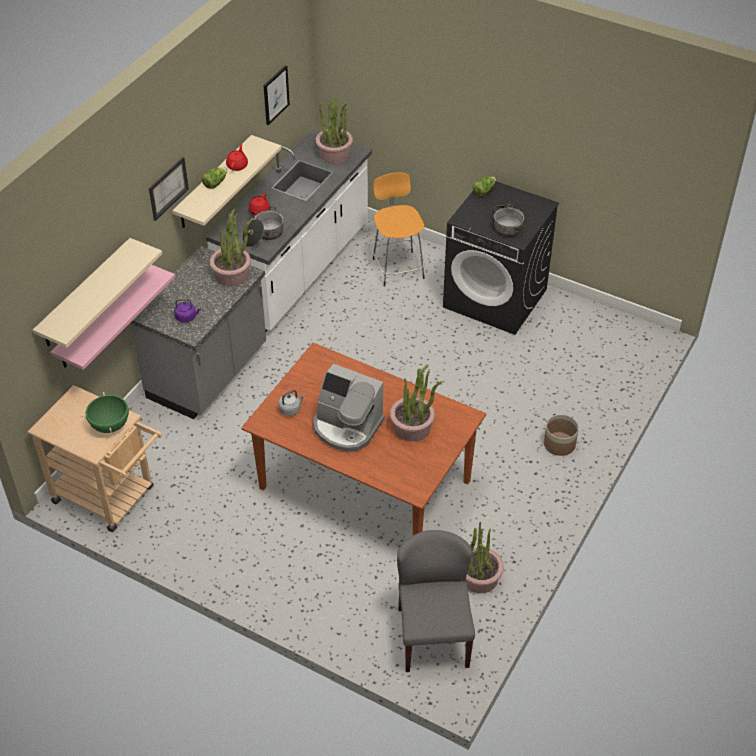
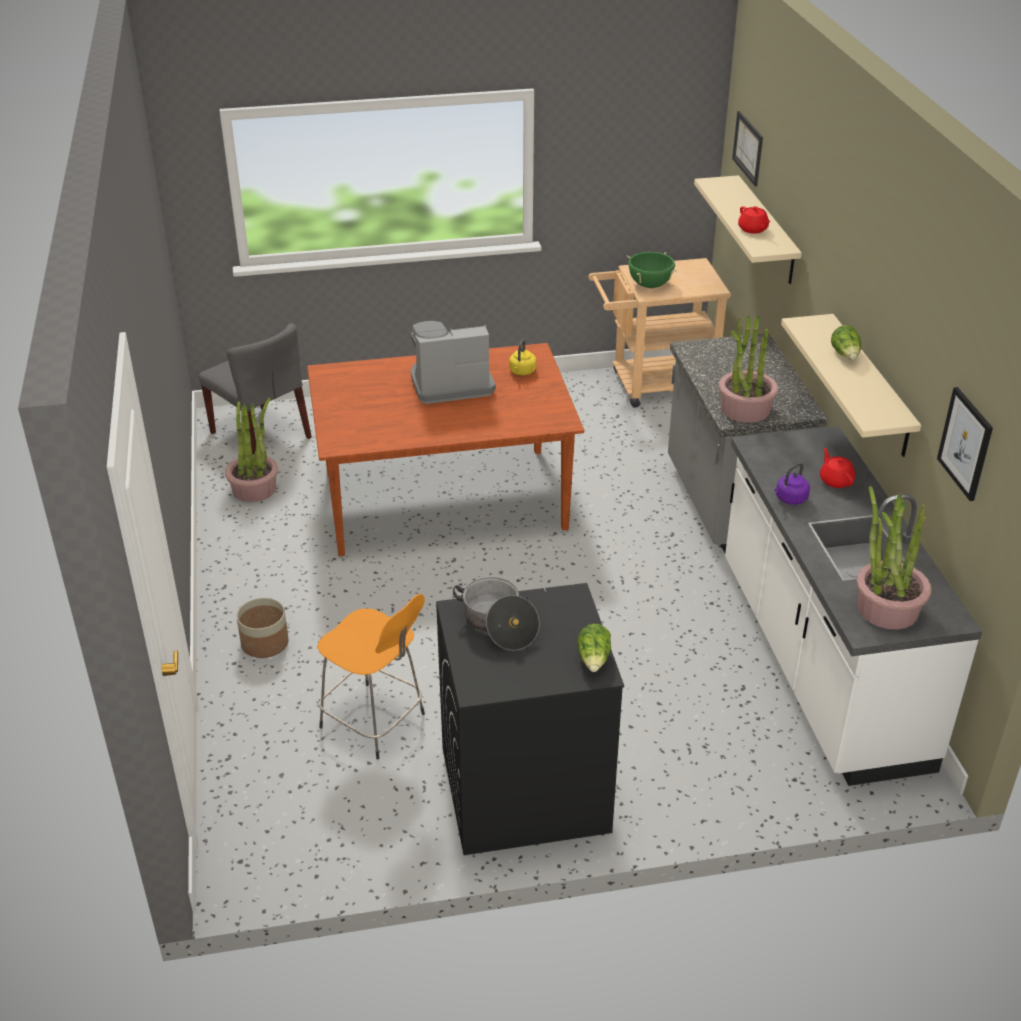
camera: 140 degrees right, 10 degrees down
(100, 316) = (766, 284): pink shelf -> none
(168, 188) = (838, 275): picture -> picture (748, 148)
(187, 317) = (718, 357): purple kettle -> purple kettle (790, 499)
(237, 165) = (861, 383): red teapot -> red teapot (753, 229)
(263, 235) = (782, 458): cooking pot -> none
(291, 409) = (522, 372): grey kettle -> yellow kettle
(397, 267) = (710, 753): orange stool -> orange stool (375, 722)
(412, 427) = (384, 411): potted plant -> none

